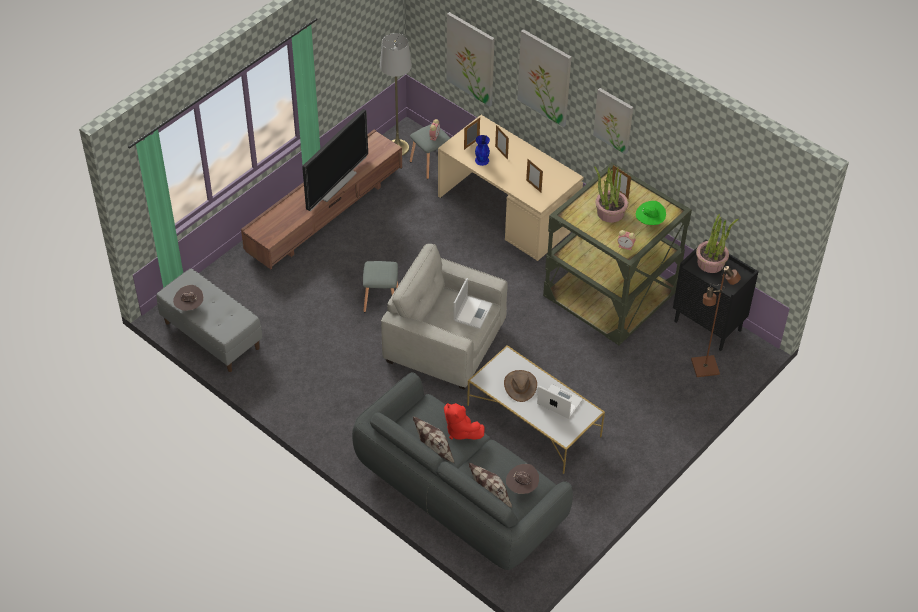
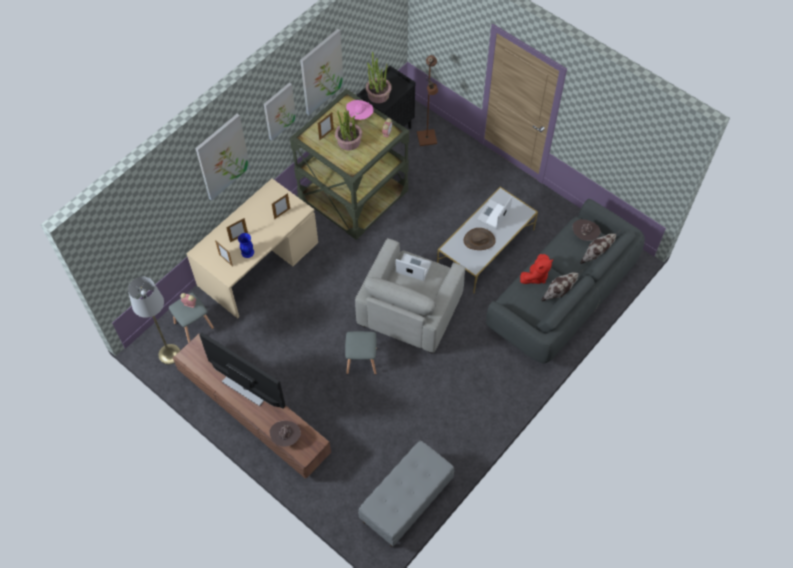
camera: 90 degrees left, 10 degrees up
(189, 306) = (409, 503): brown hat -> brown hat (286, 437)
(471, 59) = (162, 230): picture -> picture (321, 72)
(649, 222) = (360, 116): green hat -> pink hat

